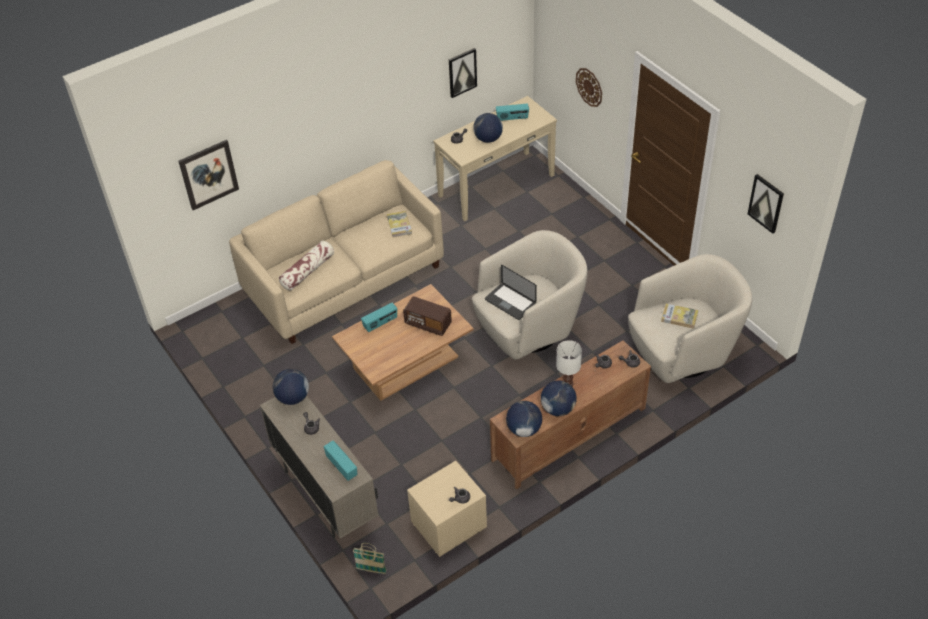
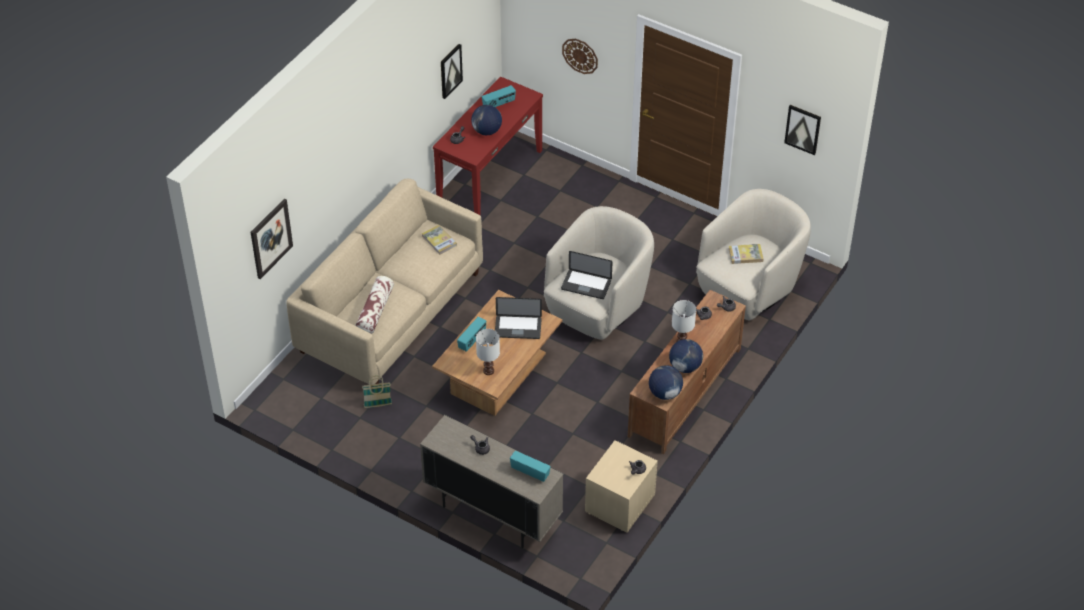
camera: 25 degrees left, 0 degrees up
(293, 398) = (447, 428): globe -> none
(371, 570) = (572, 563): basket -> basket (378, 405)
(378, 356) = (488, 371): none -> white table lamp
(428, 324) = (518, 328): radio -> laptop
(496, 185) = (489, 176): beige console table -> red console table

